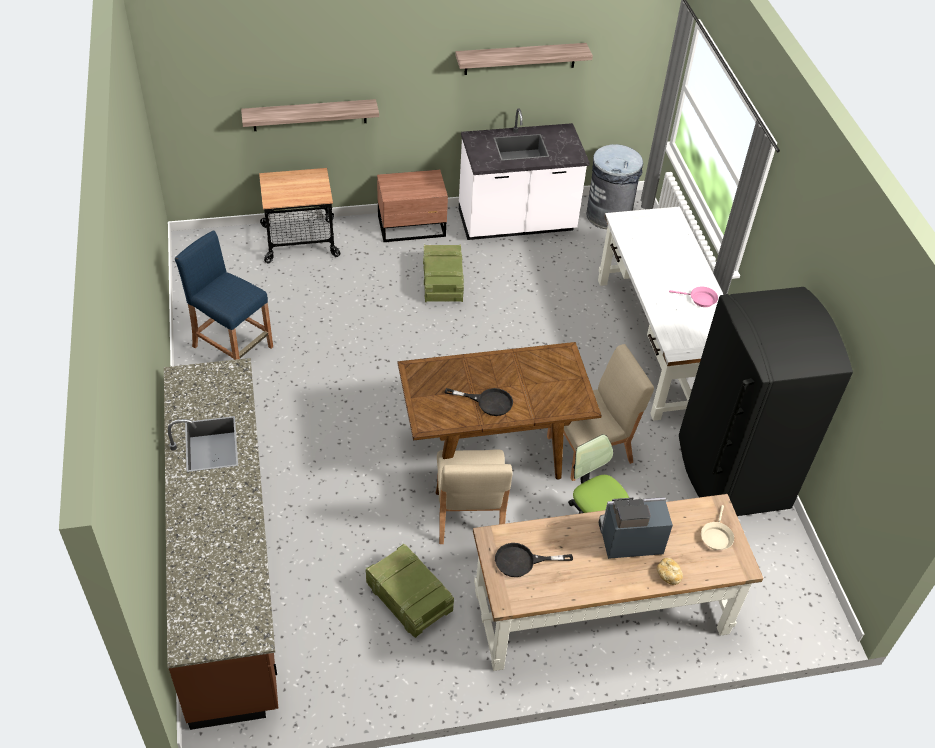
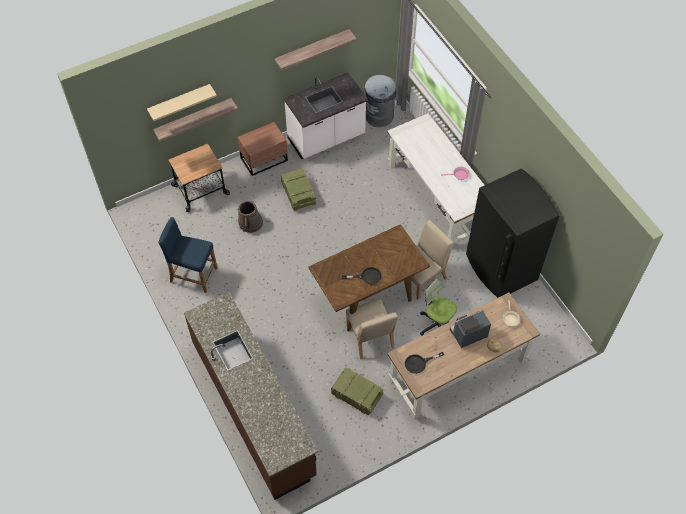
camera: 15 degrees left, 10 degrees up
(290, 74) = (179, 102): none -> beige shelf
(352, 301) = (250, 223): none -> brown bucket

